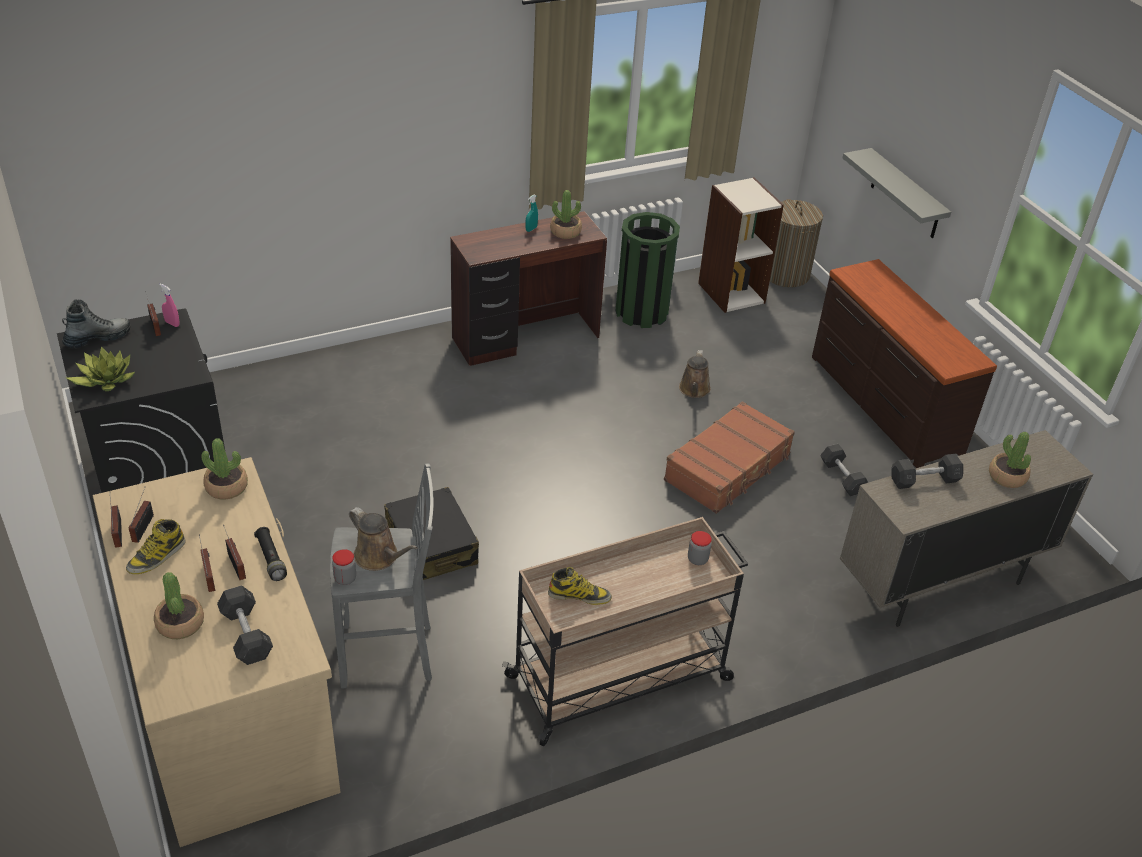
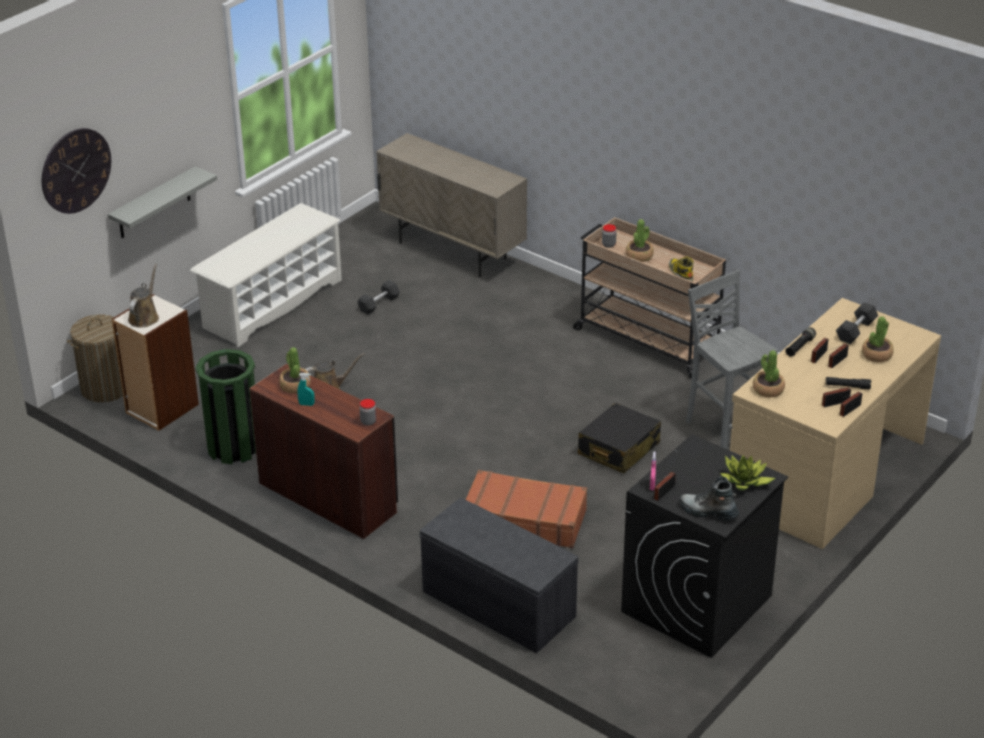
camera: 115 degrees left, 5 degrees down
(157, 556) = (847, 386): boot -> black flashlight
(298, 375) = (496, 604): none -> grey bench
(345, 578) = (762, 350): jar -> jar (368, 422)
(379, 557) = (732, 345): brown watering can -> brown watering can (144, 317)
(728, 468) = (412, 351): brown suitcase -> brown suitcase (524, 519)
(867, 71) = (76, 170): none -> wall clock
(883, 404) = (272, 304): brown dresser -> white shoe rack
(924, 480) = (470, 179): grey dumbbell -> none
(1007, 476) = (438, 156): potted plant -> potted plant (639, 256)

